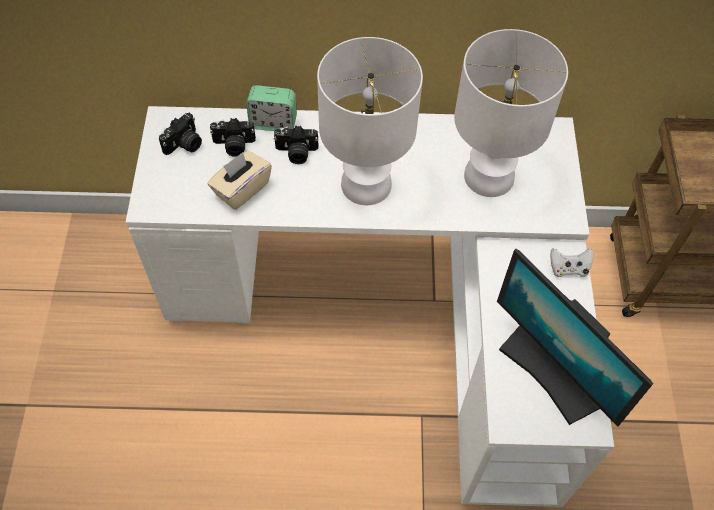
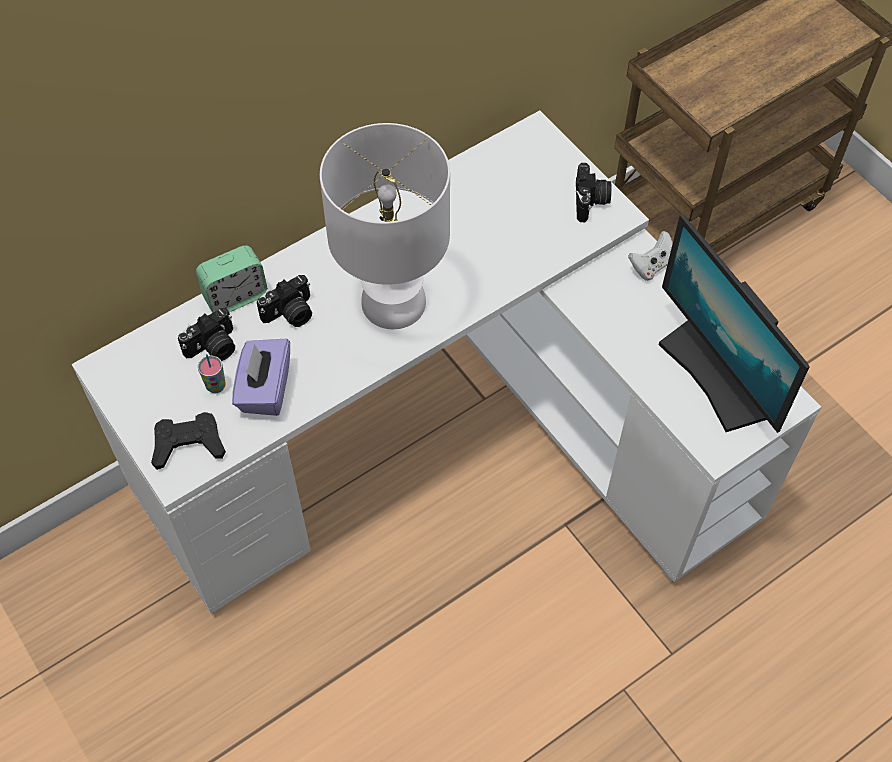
camera: 35 degrees left, 0 degrees up
(170, 193) = (188, 444): none -> black game controller
(184, 145) = (156, 381): camera -> camera (591, 202)
(215, 169) = (216, 386): none -> cup
(241, 189) = (265, 389): beige tissue box -> purple tissue box
(487, 177) = (508, 220): white table lamp -> none
(551, 372) = (715, 375): monitor -> monitor turned 45 degrees clockwise

